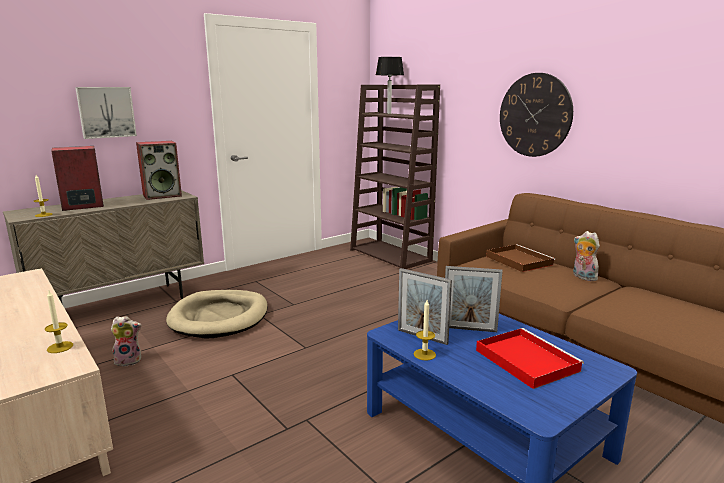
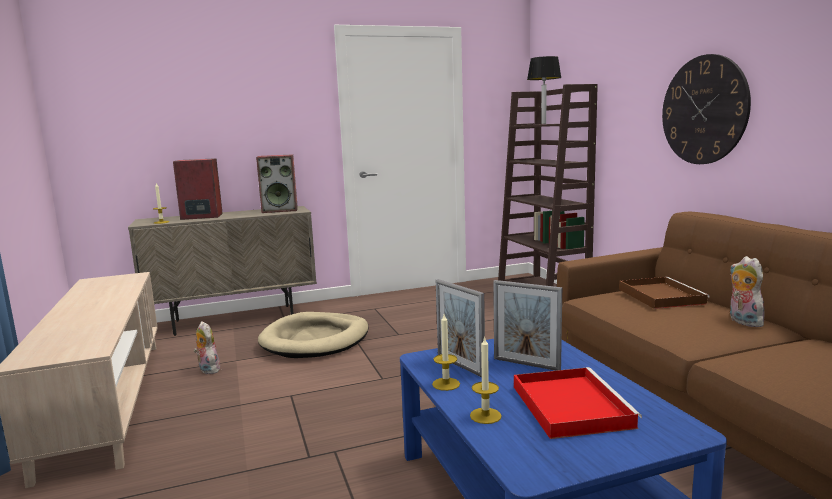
camera: 20 degrees right, 5 degrees down
(60, 347) = (98, 334): candle -> candle (485, 416)
(106, 112) = (232, 126): picture -> none
(129, 360) = (207, 370): plush toy -> plush toy turned 135 degrees counterclockwise

